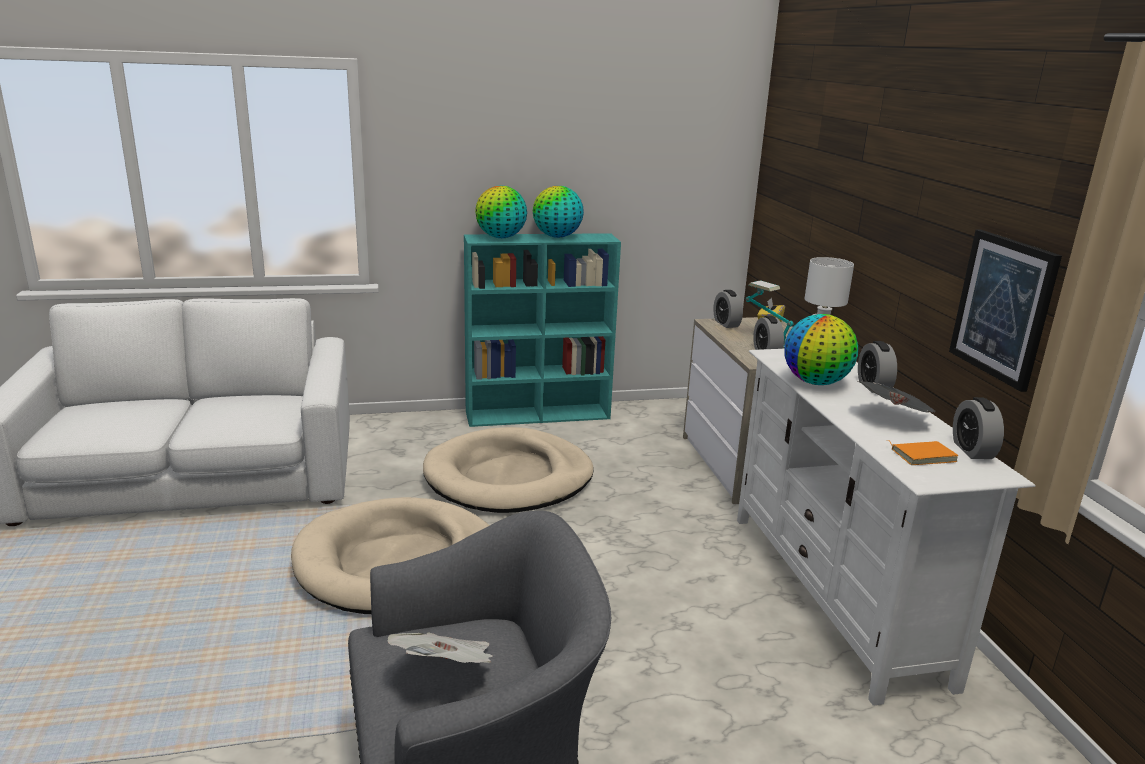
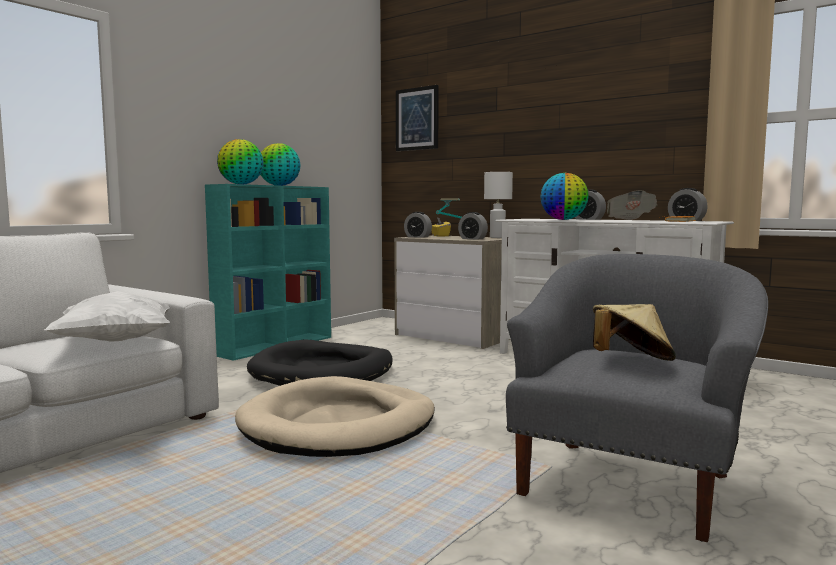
camera: 40 degrees left, 15 degrees down
(244, 427) = (115, 341): none -> white pillow
(446, 669) = (631, 361): newspaper -> beige hat
(509, 477) = (323, 372): beige dog bed -> black dog bed
(1003, 308) = (650, 153): picture -> picture (417, 119)

